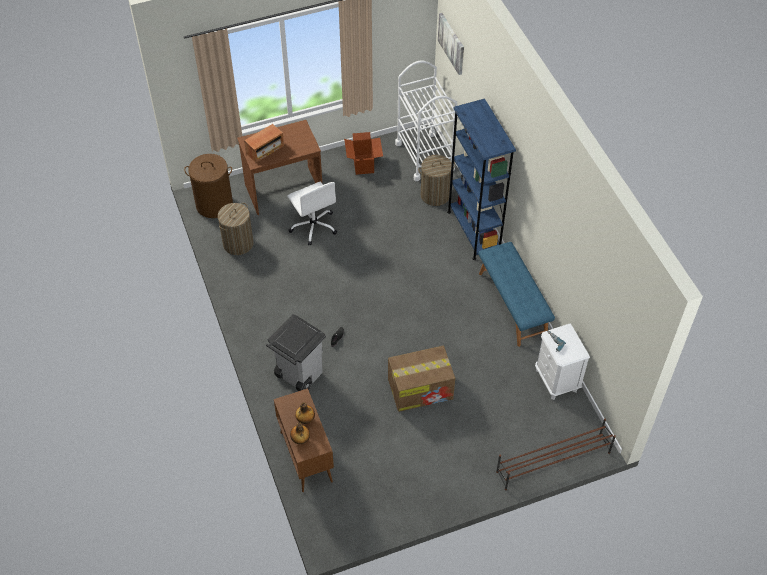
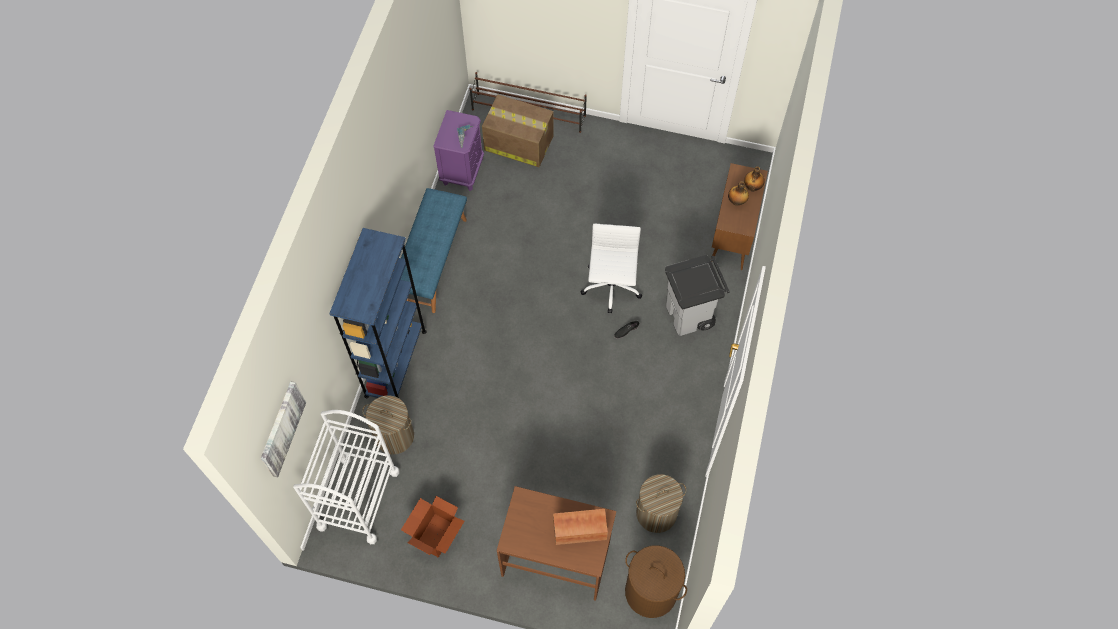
camera: 145 degrees left, 10 degrees up
(313, 226) = (557, 481): white office chair -> white office chair (611, 288)
(421, 388) = (586, 234): cardboard box -> cardboard box (518, 143)
(556, 380) = (462, 171): white nightstand -> purple nightstand

